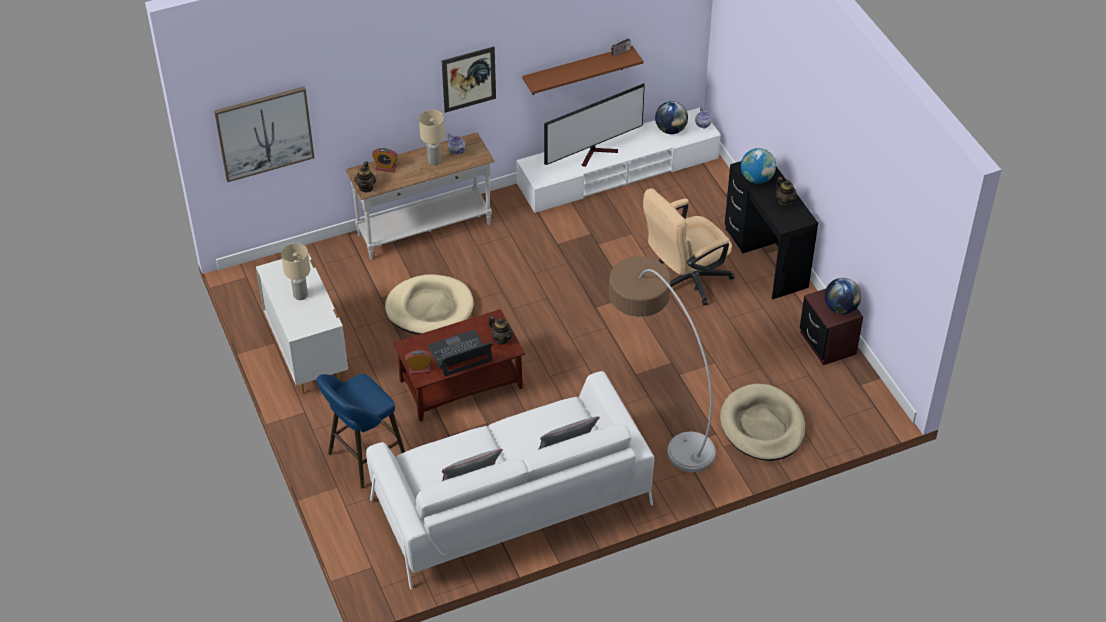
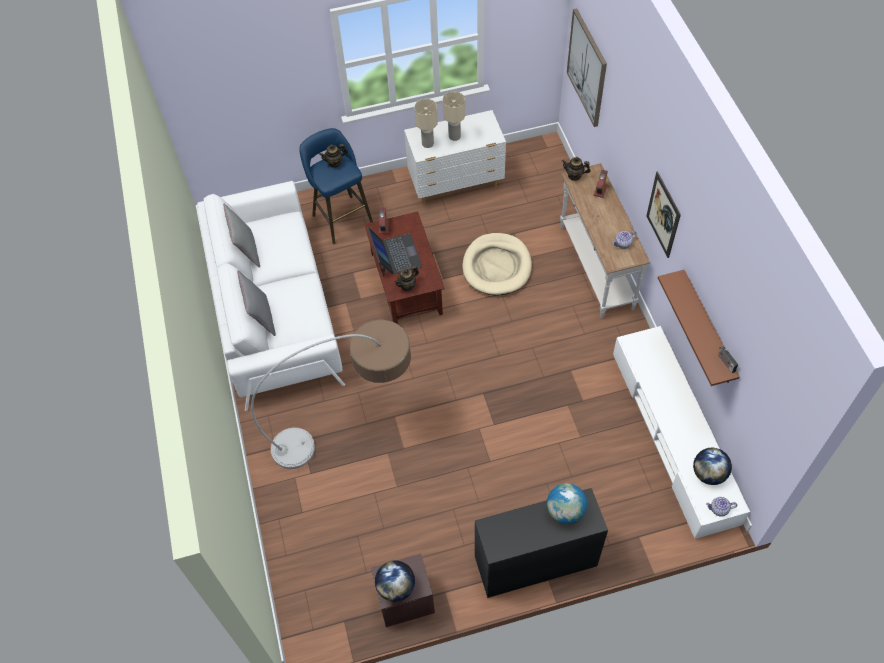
camera: 100 degrees right, 10 degrees up
(434, 161) = (607, 225): beige table lamp -> beige table lamp (427, 143)
(597, 153) = (669, 397): television -> none
(685, 281) = (508, 477): beige office chair -> none
(762, 426) = (311, 515): beige dog bed -> none
(785, 201) = (525, 534): teapot -> teapot (335, 163)

